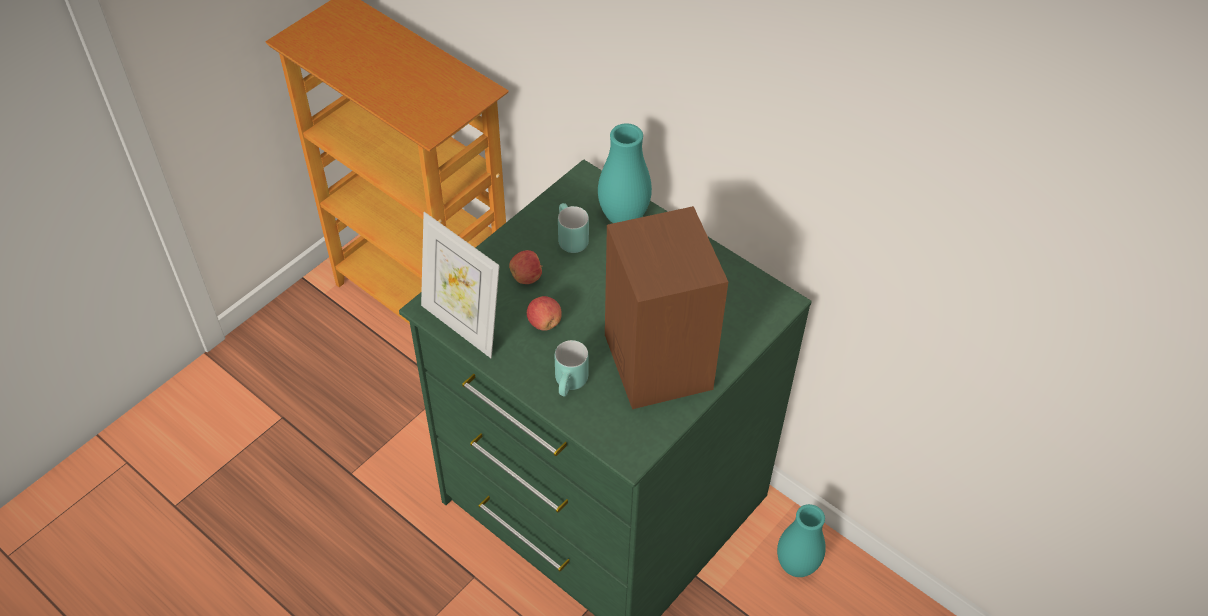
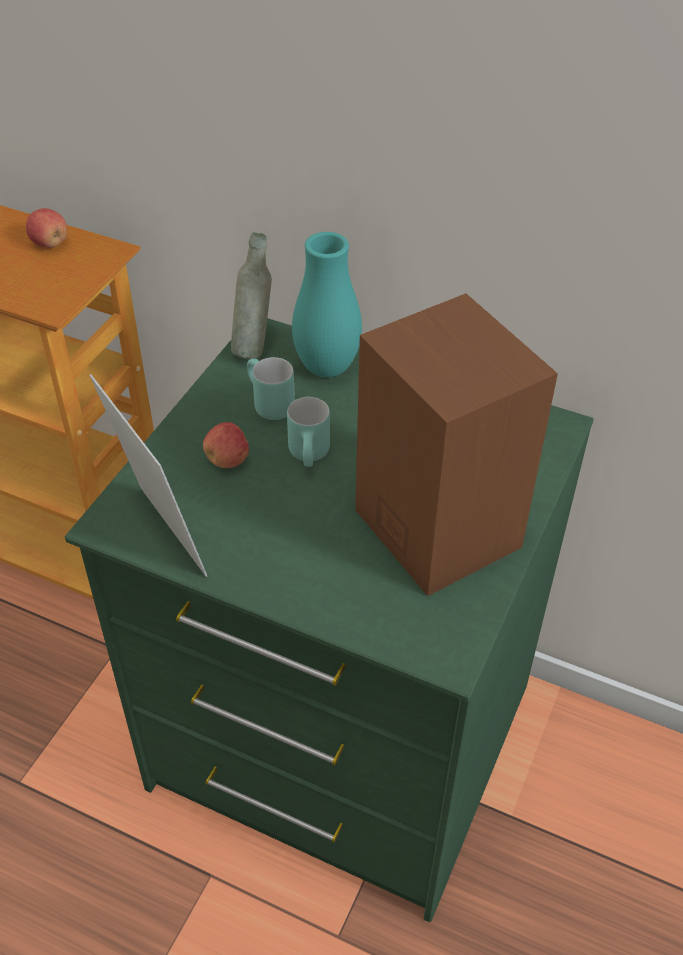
camera: 15 degrees left, 5 degrees down
(463, 325) = (160, 537): picture frame -> picture frame turned 150 degrees counterclockwise
(544, 322) = (270, 511): apple -> apple (50, 243)
(571, 385) = (335, 582): turquoise mug -> turquoise mug (312, 456)
(574, 189) = (254, 347): none -> grey bottle
(796, 565) = (588, 760): turquoise vase -> none

